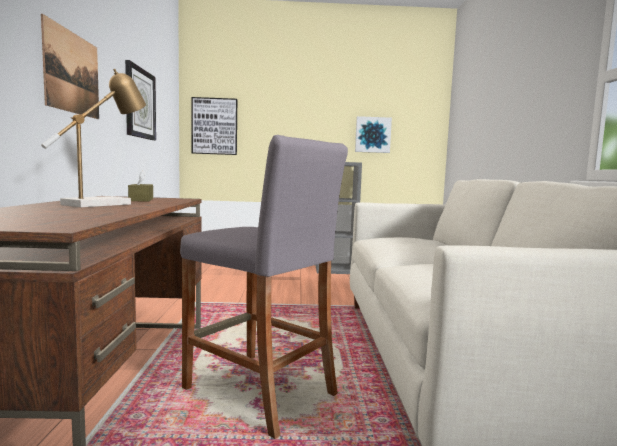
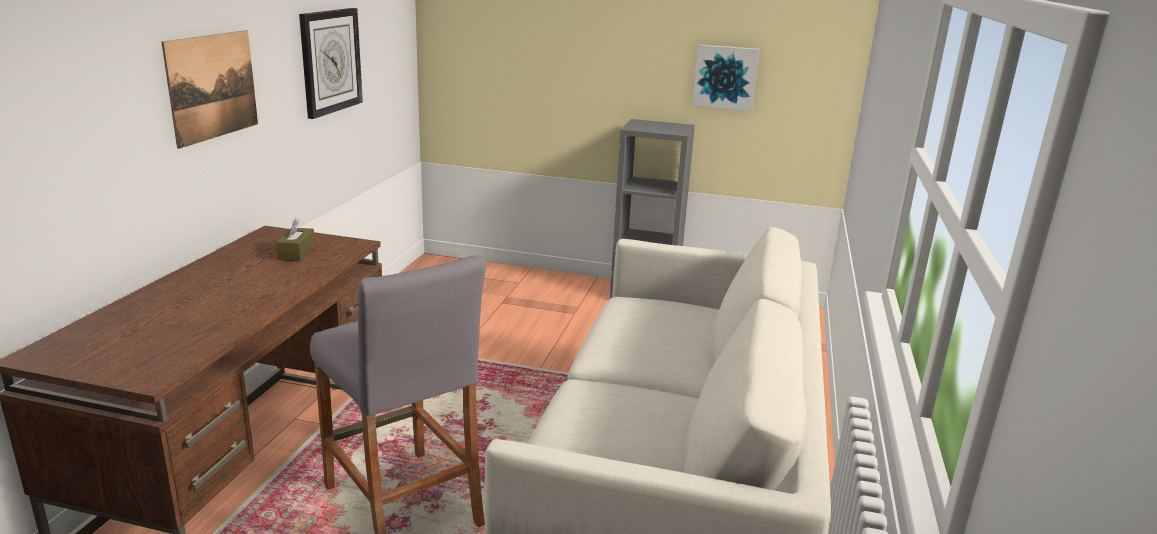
camera: 15 degrees right, 15 degrees up
(104, 204) = (240, 278): table lamp -> none
(214, 126) = (468, 52): picture -> none

